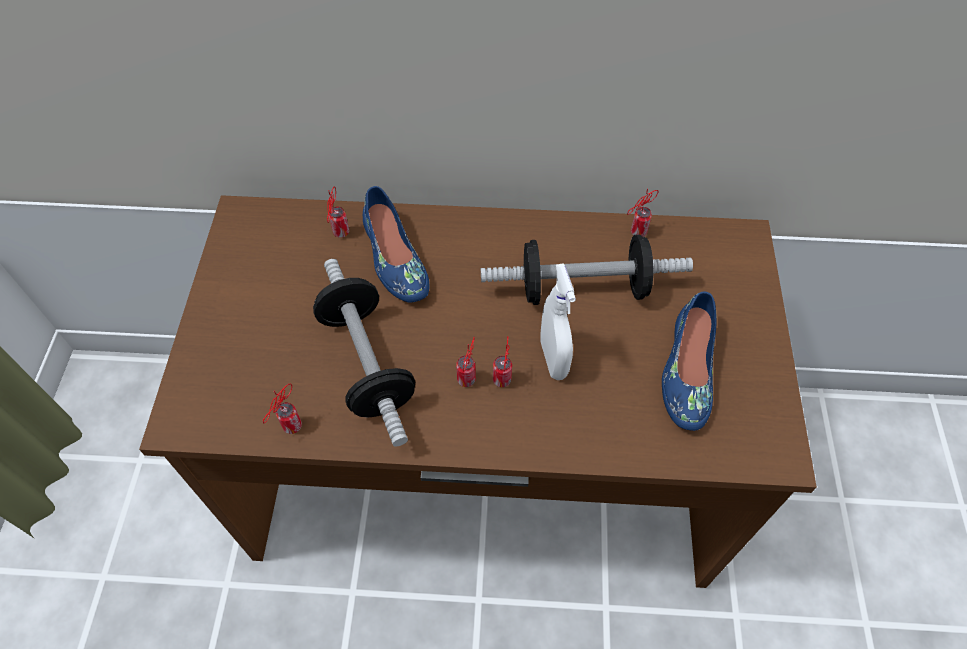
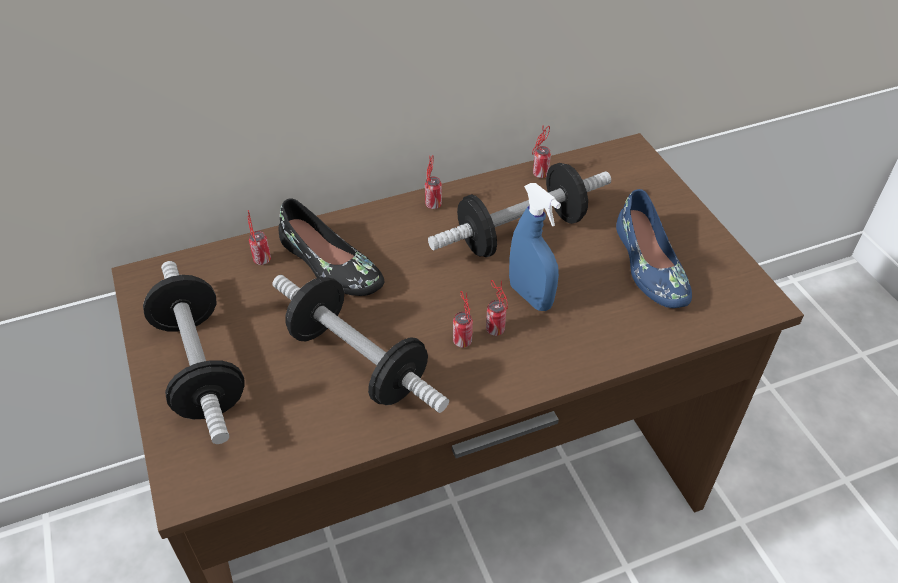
camera: 25 degrees left, 10 degrees down
(240, 316) = (200, 367): none -> dumbbell
(290, 428) = (315, 446): can -> can (433, 206)
(394, 259) = (330, 265): blue shoe -> black shoe
(553, 359) = (530, 296): white spray bottle -> blue spray bottle

